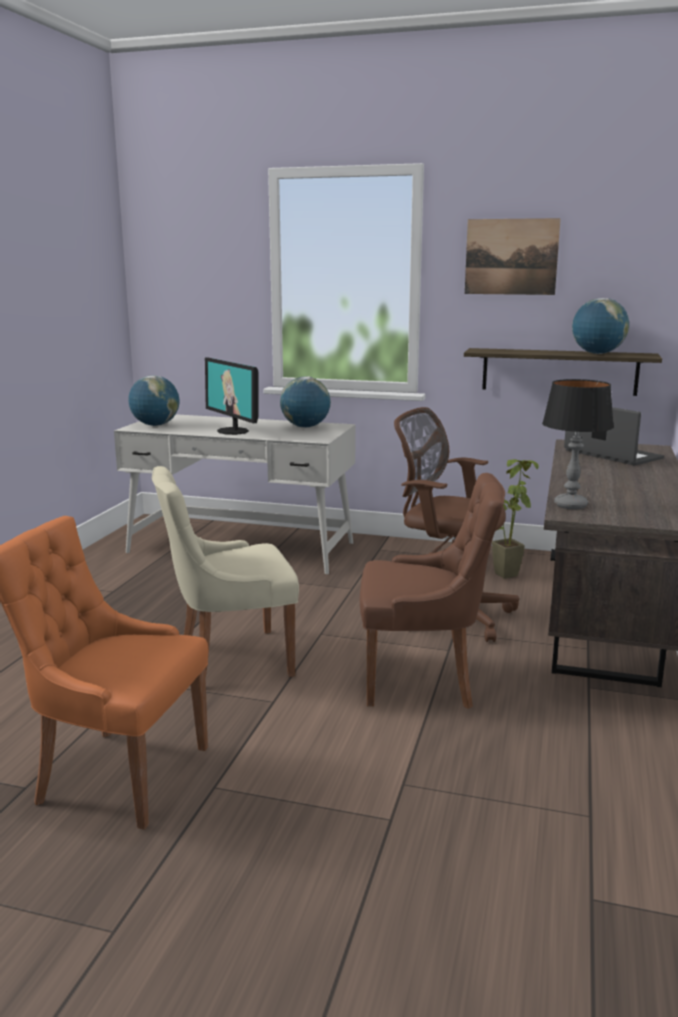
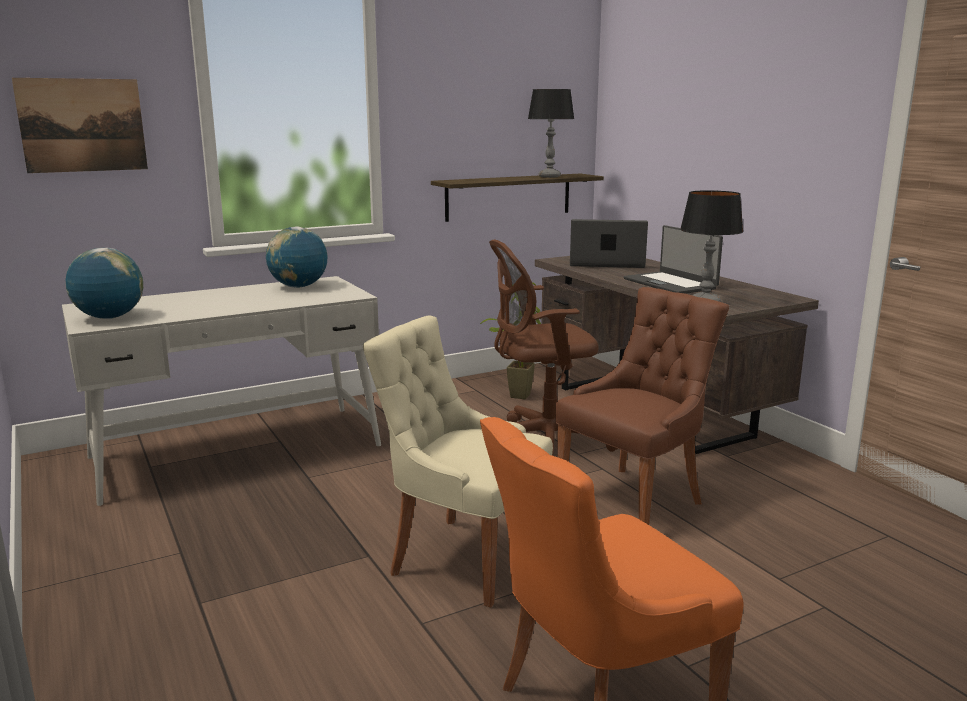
camera: 45 degrees left, 0 degrees up
(230, 659) = (463, 557): beige chair -> beige chair turned 90 degrees clockwise
(233, 431) = (235, 305): monitor -> none
(511, 257) = (462, 86): picture -> picture (82, 125)
(597, 354) = (549, 176): globe -> table lamp
(603, 483) = (670, 284): none -> laptop

